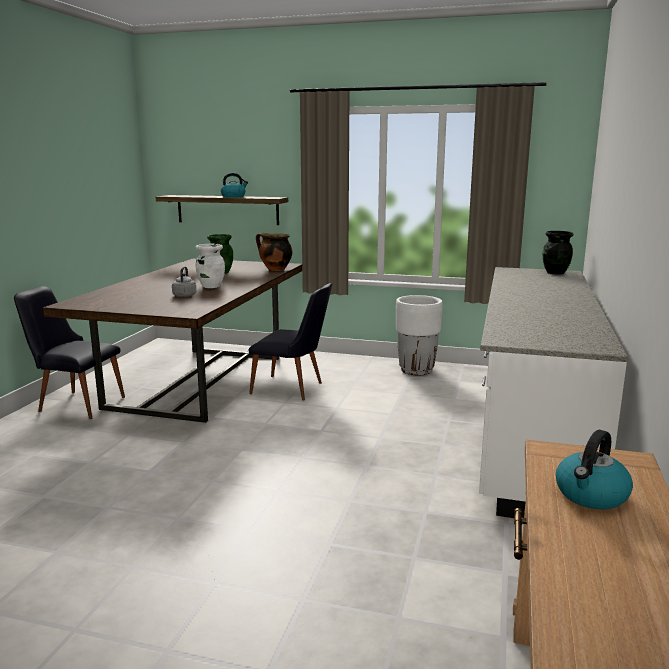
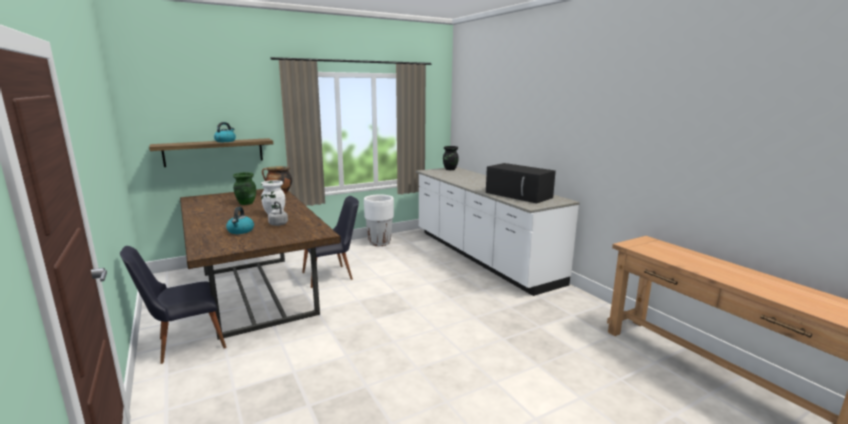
camera: 45 degrees left, 0 degrees up
(541, 323) = (519, 195): none -> black microwave
(591, 495) = (669, 253): kettle -> kettle (240, 231)

